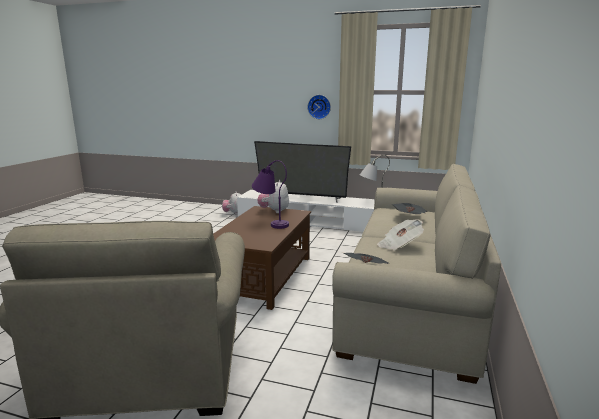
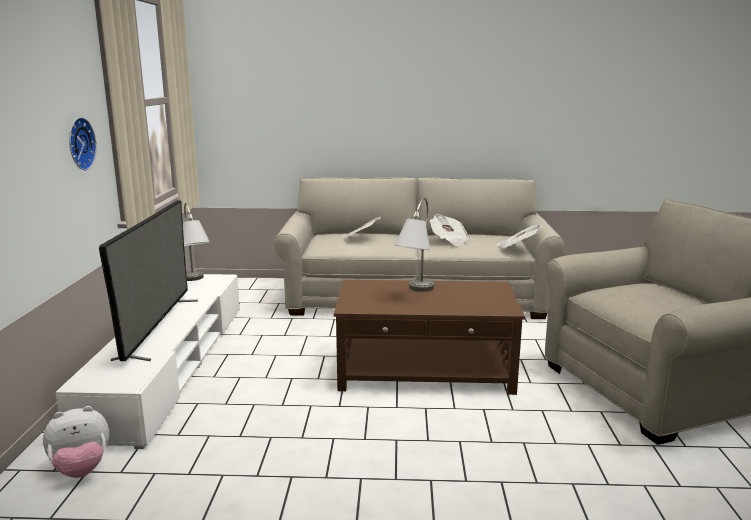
camera: 105 degrees left, 0 degrees up
(270, 223) = (415, 292): purple table lamp -> grey table lamp
(274, 211) = (359, 297): plush toy -> none

